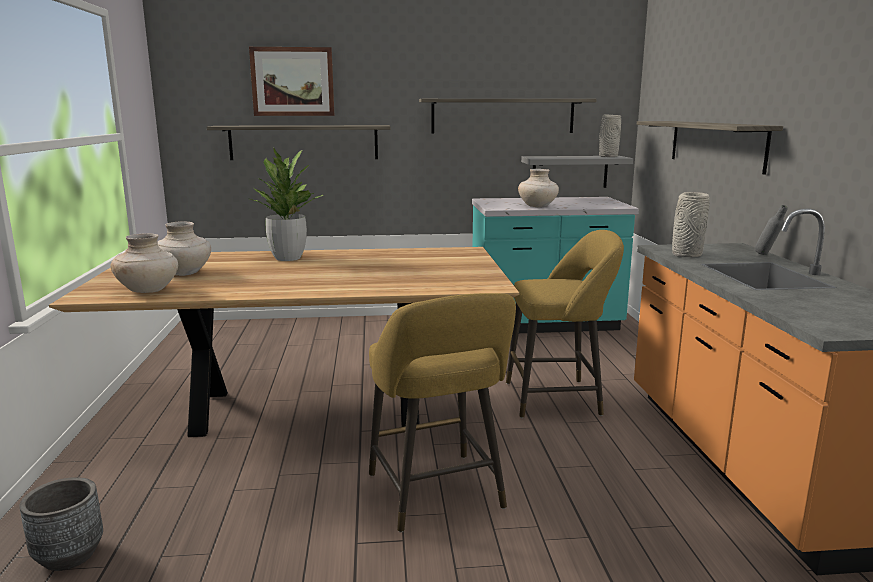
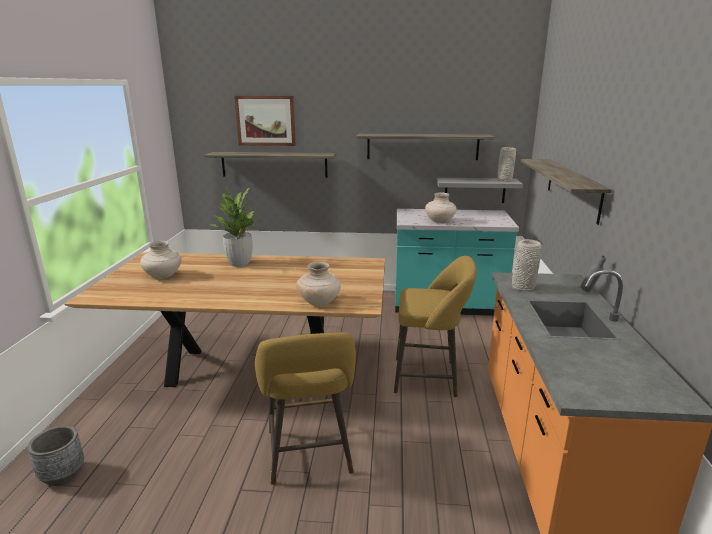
camera: 10 degrees right, 5 degrees up
(148, 290) = (131, 293): beige vase -> beige vase (319, 302)

